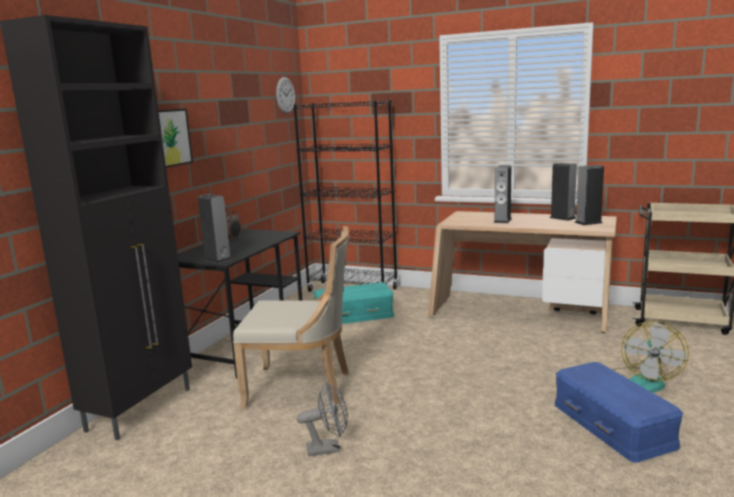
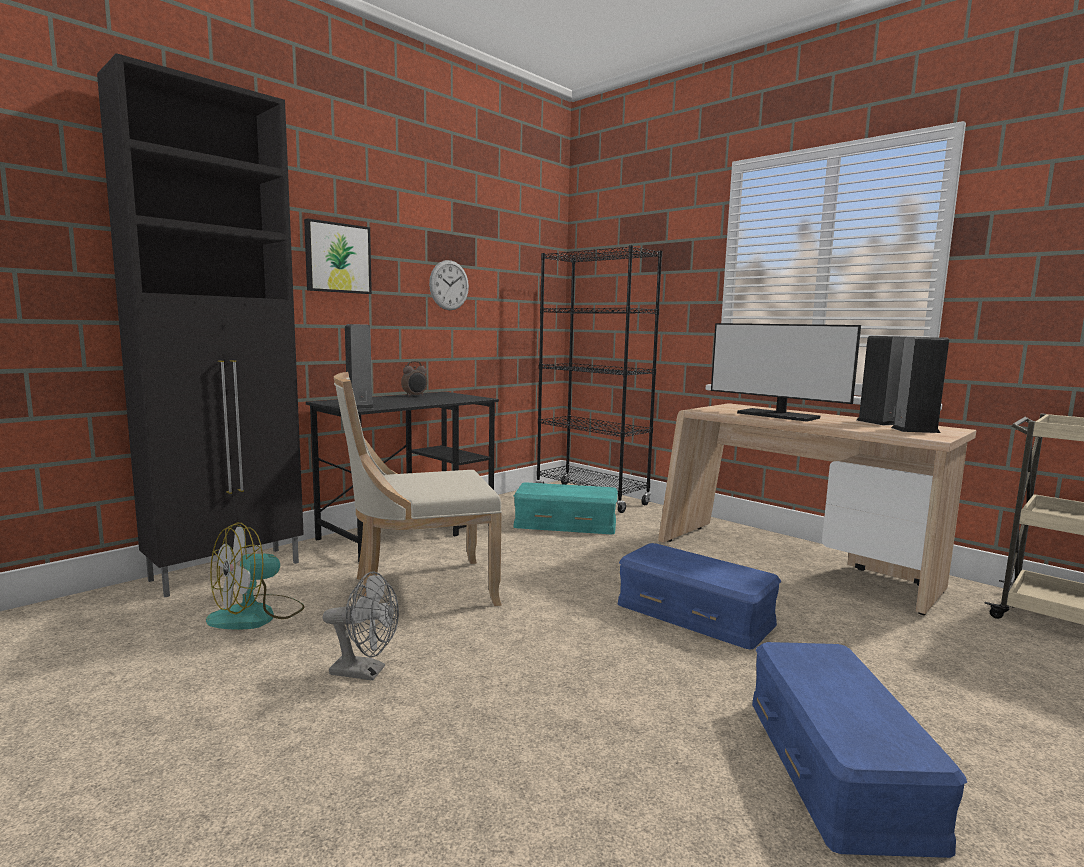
camera: 20 degrees right, 5 degrees down
(285, 95) = (537, 244): wall clock -> wall clock (449, 285)
(302, 387) = (418, 589): beige chair -> beige chair turned 135 degrees clockwise
(487, 361) = (693, 614): none -> blue storage box
(502, 220) = (777, 415): speaker -> monitor
(644, 381) = (951, 707): fan -> fan (257, 615)

